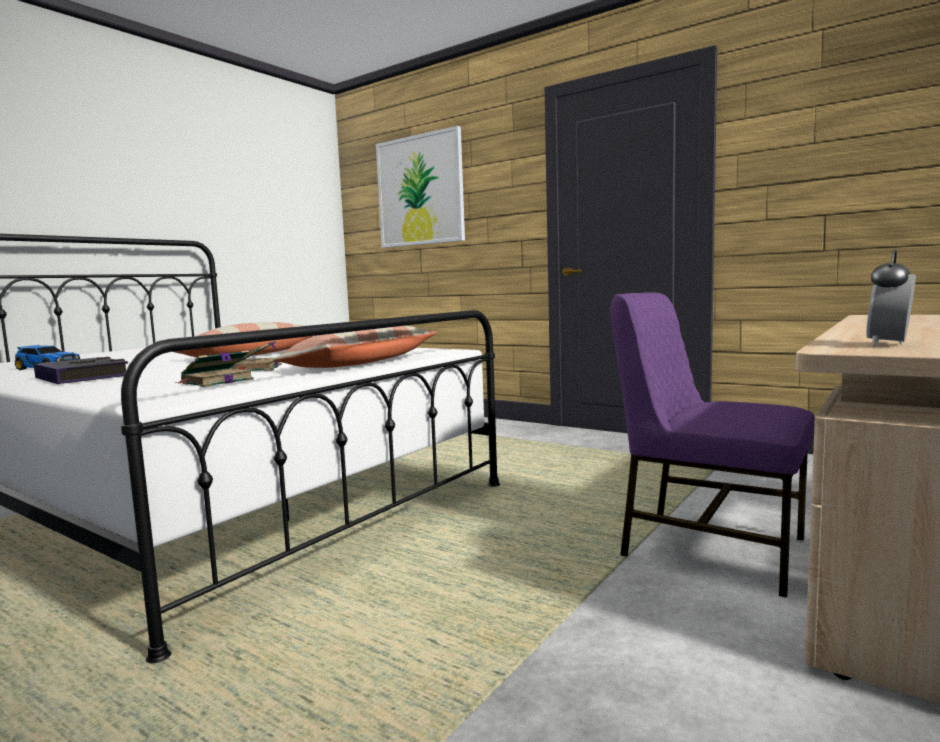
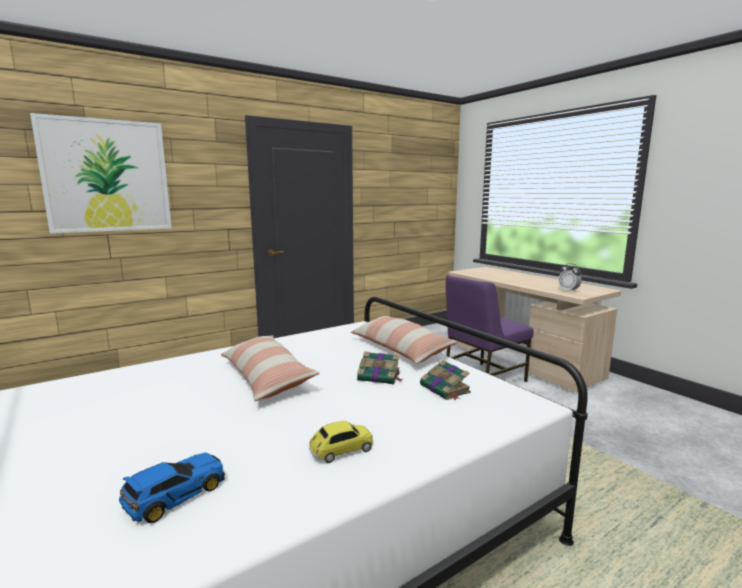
camera: 70 degrees left, 5 degrees up
(82, 377) = (341, 450): book -> toy car

